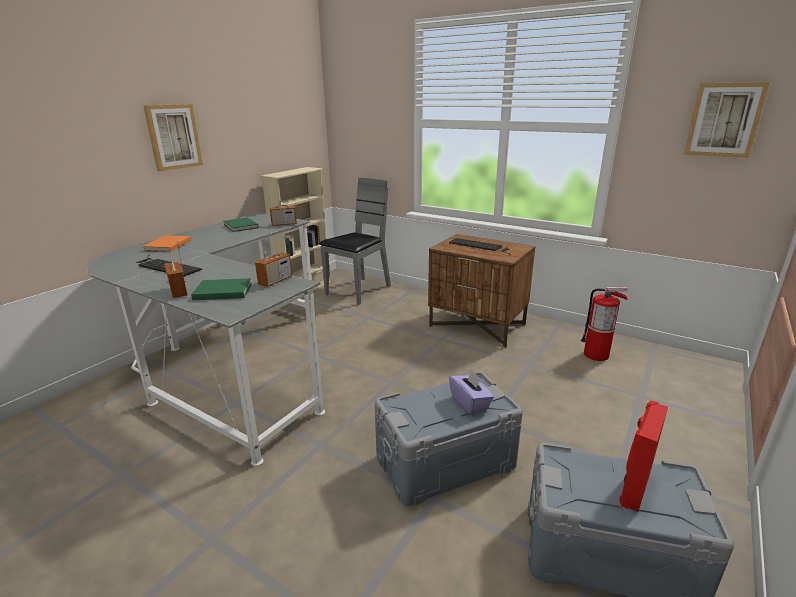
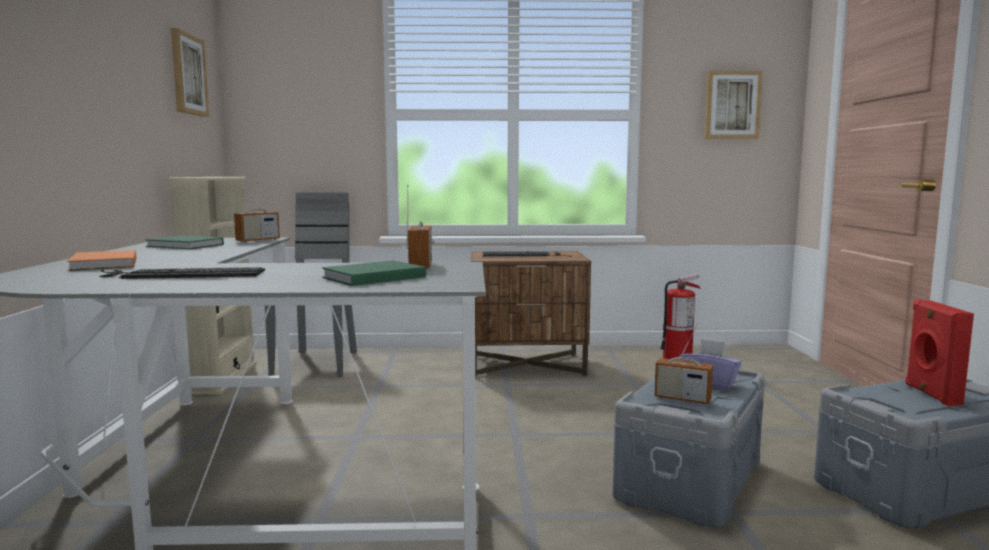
camera: 35 degrees left, 15 degrees down
(173, 137) = (70, 84): picture -> picture (188, 74)
(178, 291) = (297, 284): radio -> radio (682, 399)

